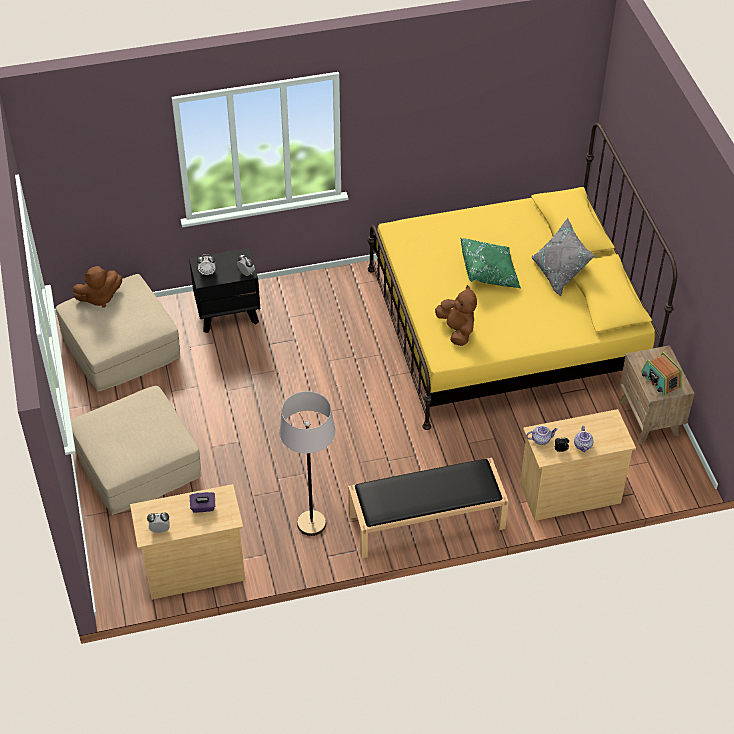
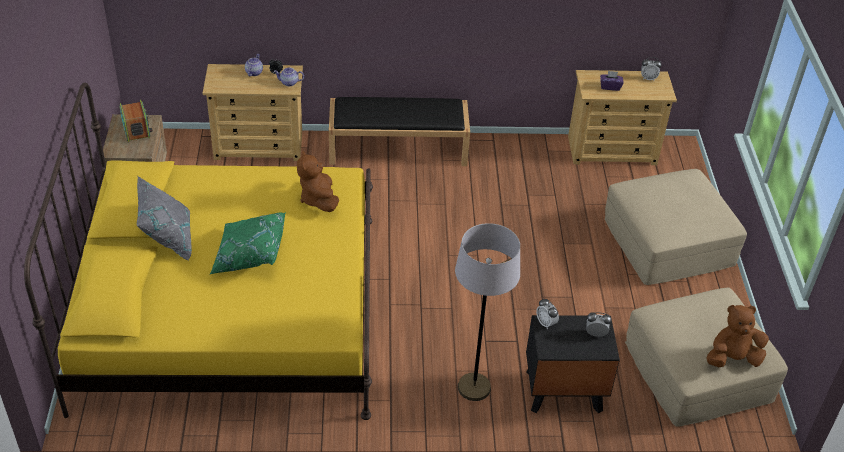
camera: 170 degrees left, 5 degrees down
(311, 524) = (502, 164): grey floor lamp -> grey floor lamp (474, 387)

